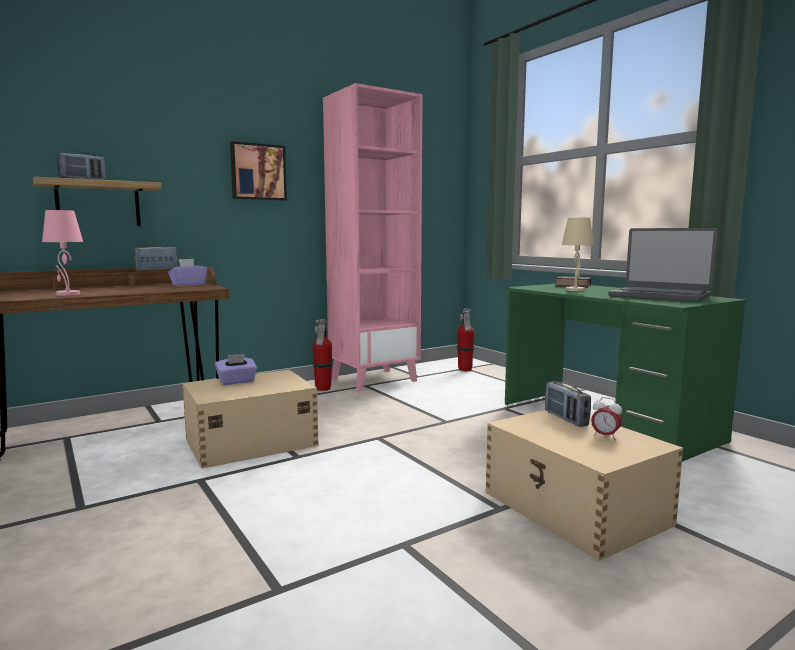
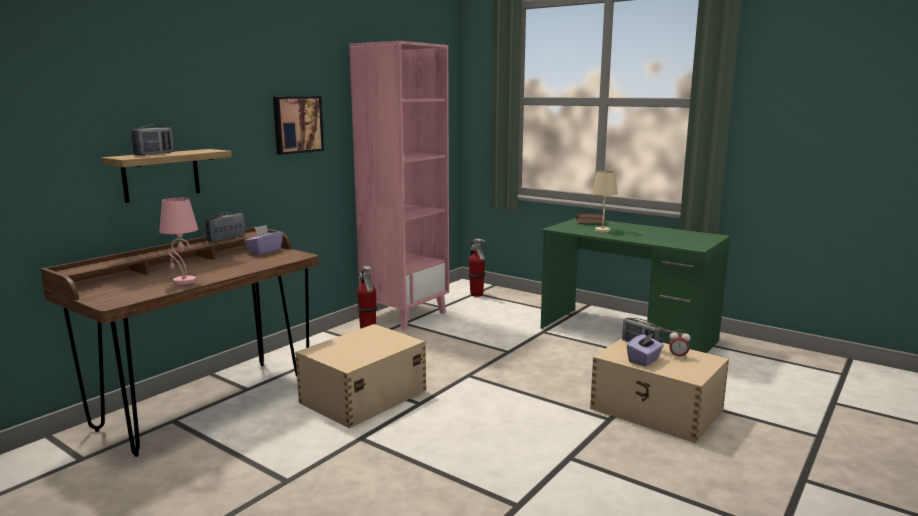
camera: 20 degrees left, 5 degrees up
(237, 381) = (346, 344): purple tissue box -> purple tissue box (644, 360)
(659, 296) = (672, 236): laptop -> none

